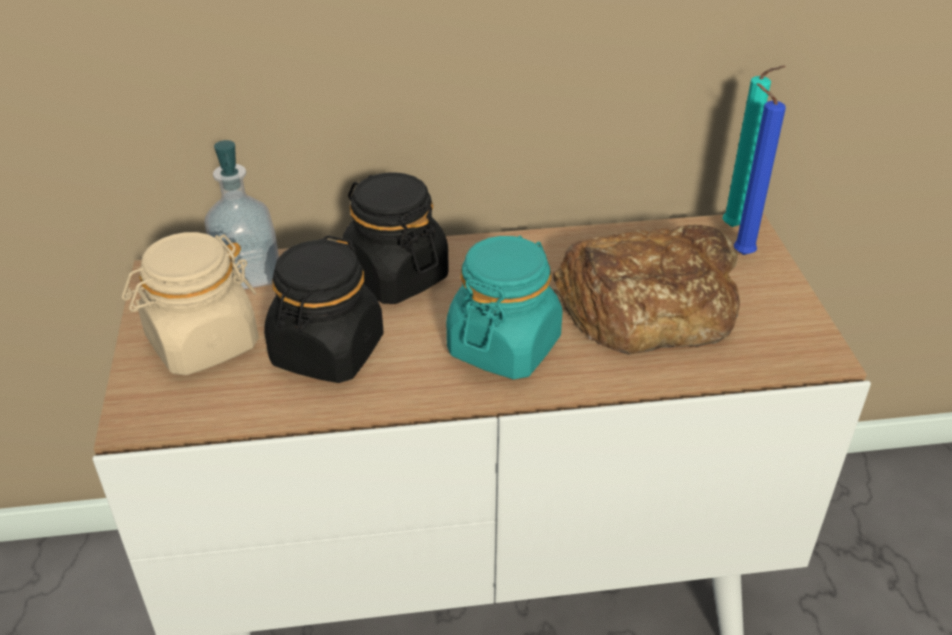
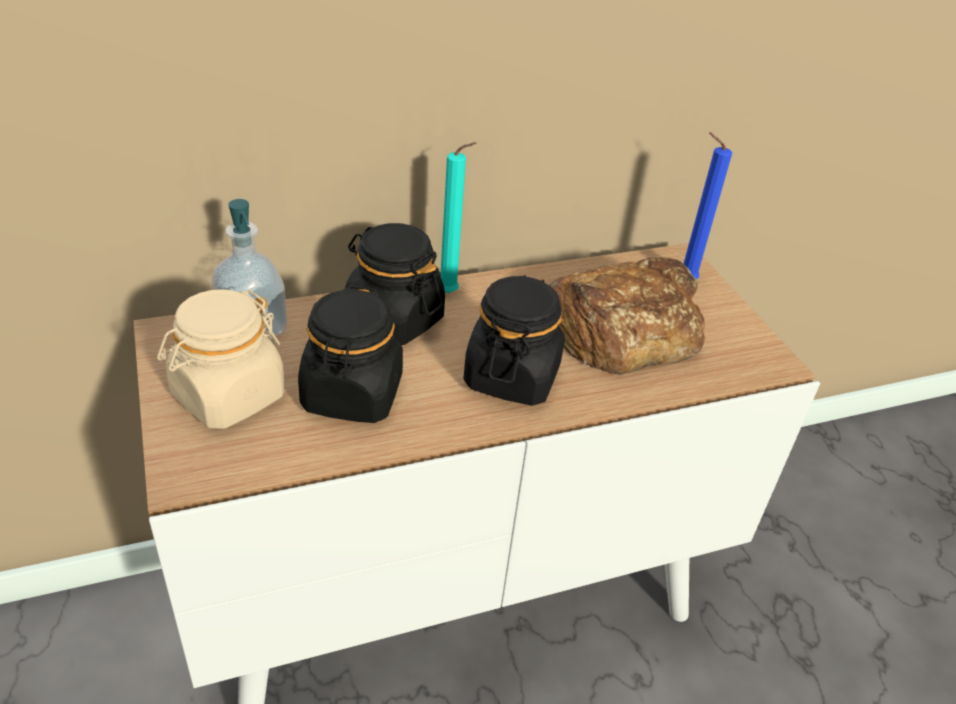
camera: 15 degrees left, 0 degrees up
(504, 346) = (512, 376): turquoise jar -> black jar
(735, 228) = (673, 258): turquoise candle -> turquoise candle (451, 294)

